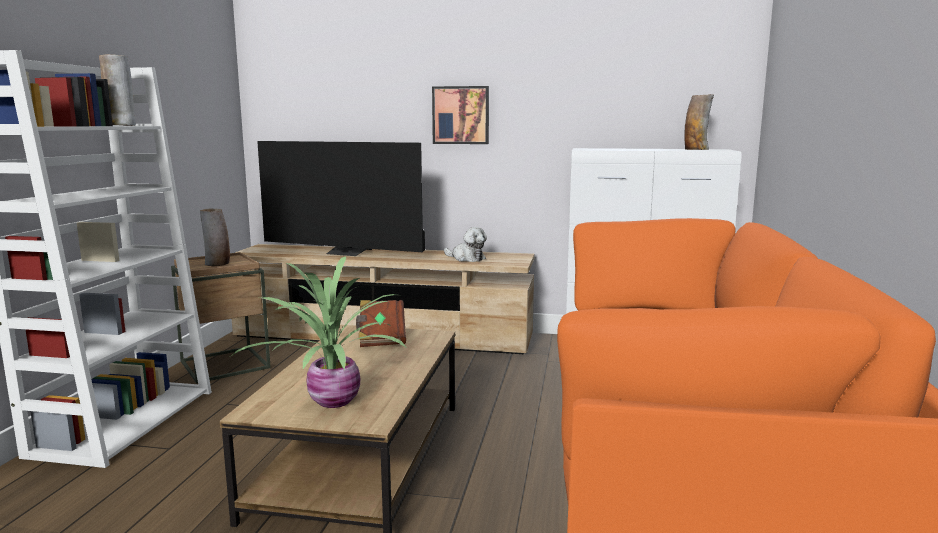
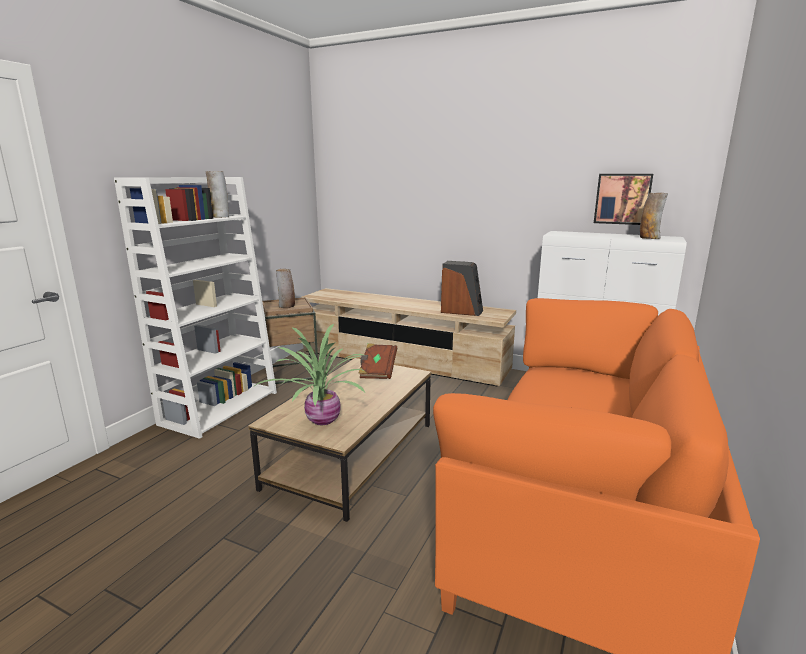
camera: 15 degrees right, 5 degrees up
(346, 253) = (379, 300): television -> none
(461, 115) = (466, 202): picture -> picture (622, 199)
(466, 258) = (461, 311): plush toy -> speaker

